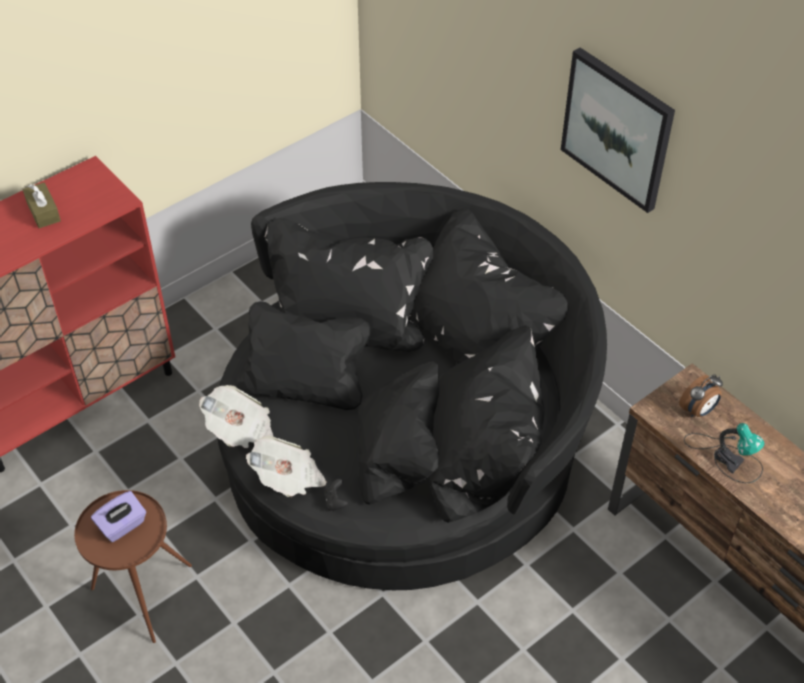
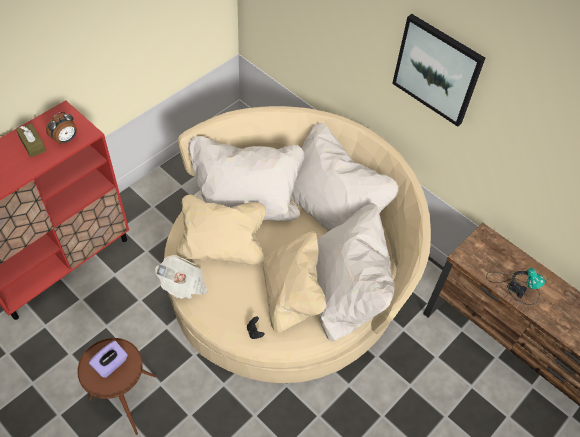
camera: 10 degrees left, 5 degrees up
(288, 478) = (220, 317): newspaper -> none
(404, 437) = (286, 274): black sofa -> beige sofa
(698, 410) = (492, 255): alarm clock -> alarm clock (66, 139)

